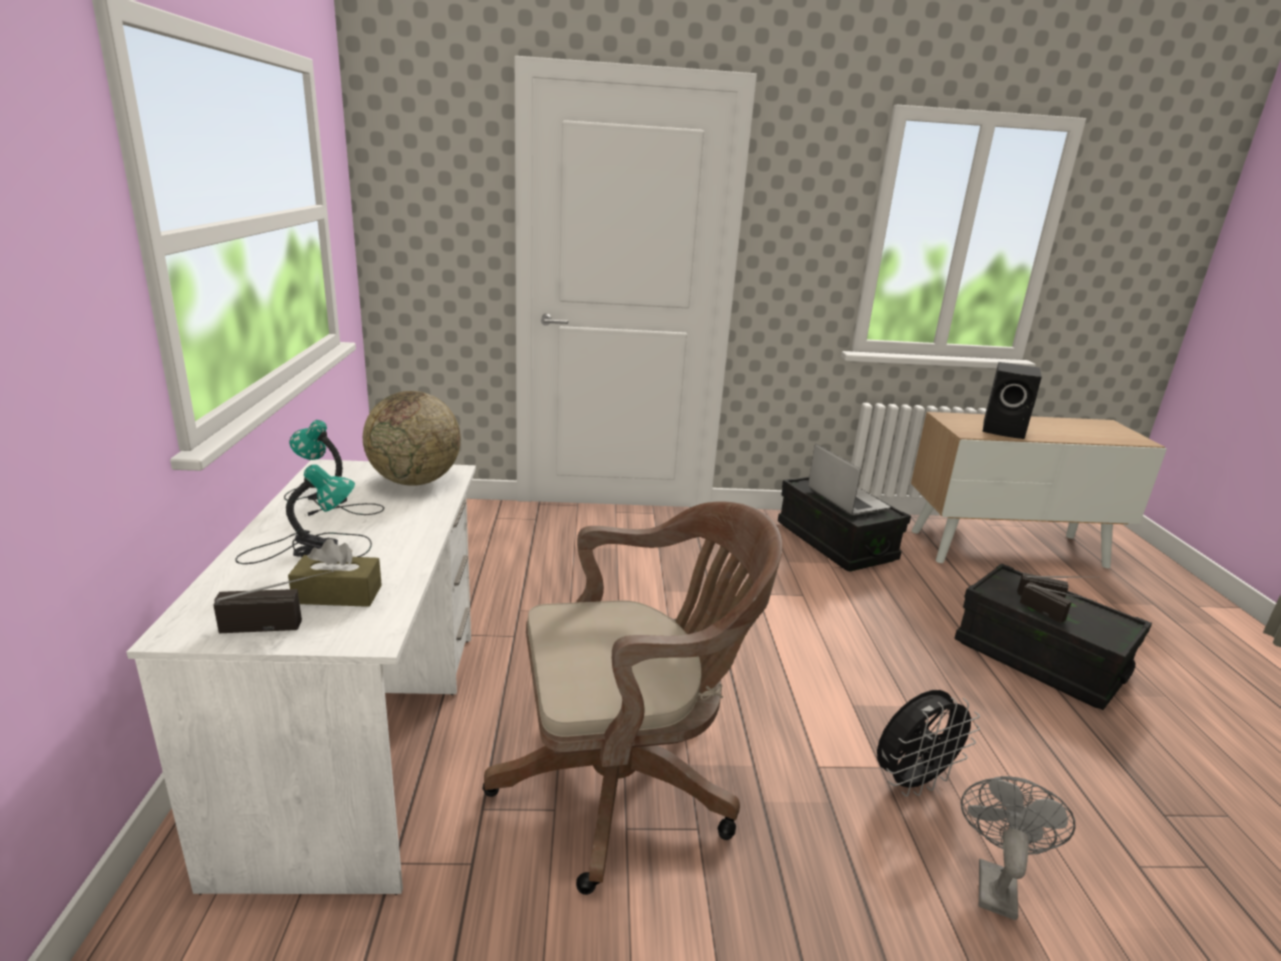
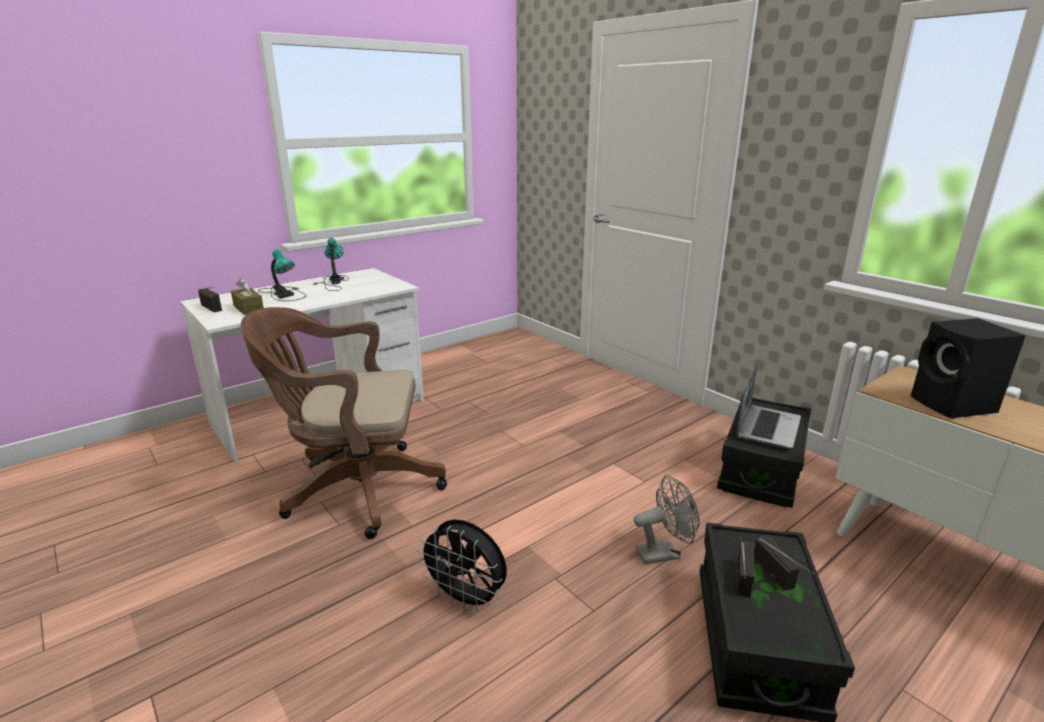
camera: 55 degrees right, 0 degrees up
(415, 481) = (378, 285): globe -> none
(628, 784) = (355, 489): brown office chair -> brown office chair turned 135 degrees clockwise
(995, 882) = (391, 669): grey fan -> grey fan (663, 553)

